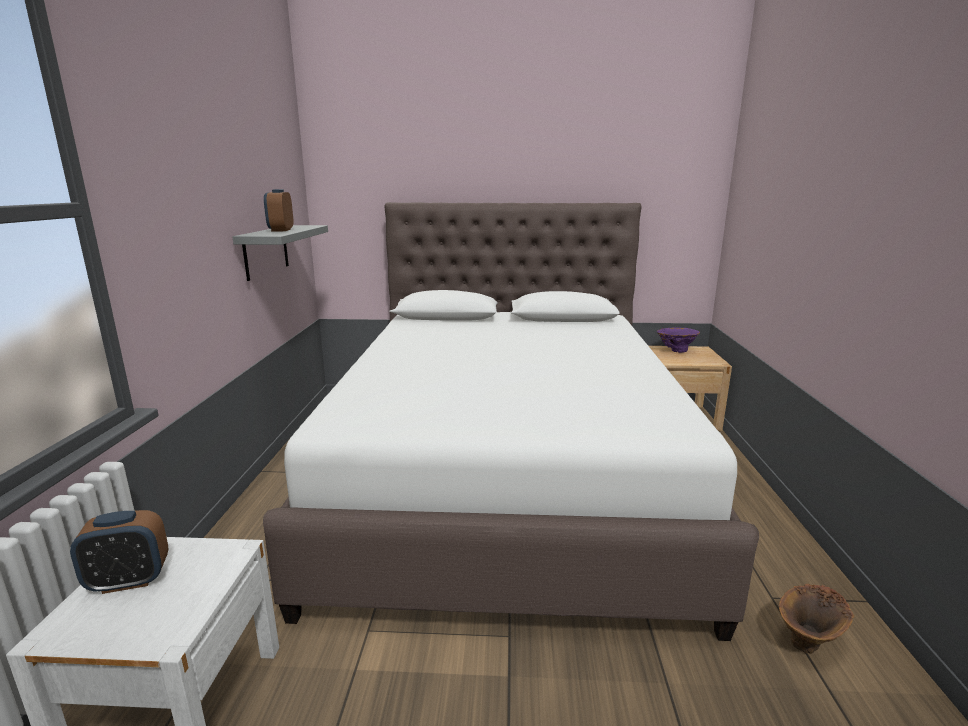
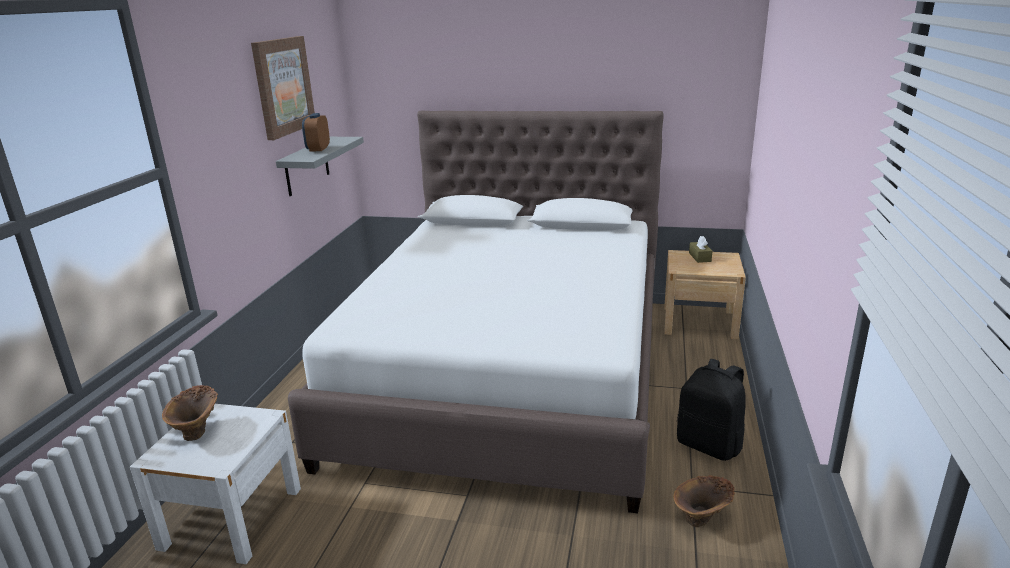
camera: 10 degrees right, 5 degrees up
(129, 581) = (198, 431): alarm clock -> brown vase
(241, 153) = (283, 86): none -> picture
(675, 351) = (700, 257): purple vase -> brown tissue box
(761, 544) = (710, 445): none -> black backpack

